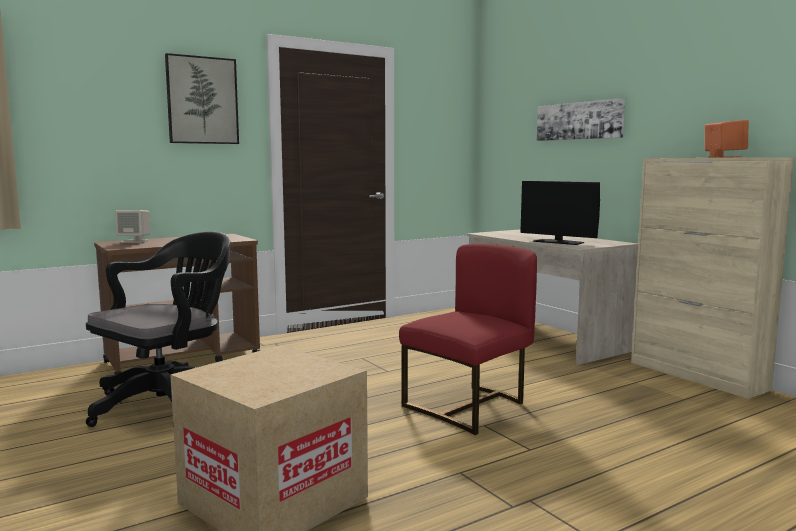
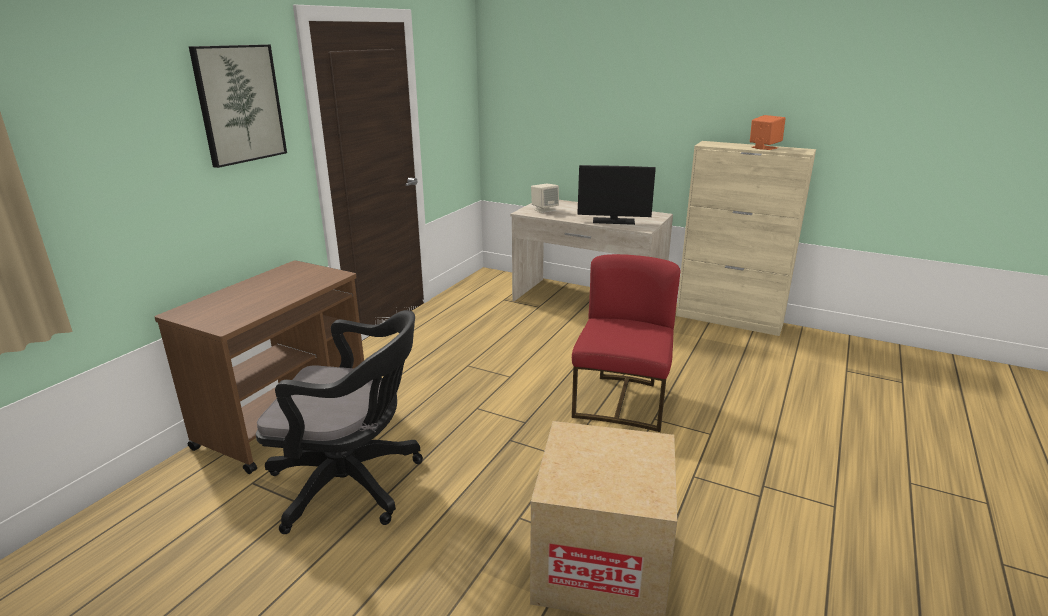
camera: 30 degrees left, 15 degrees up
(134, 241) = (211, 304): beige speaker -> beige speaker (544, 210)
(169, 402) = (353, 484): black office chair -> black office chair turned 90 degrees clockwise
(579, 121) = (607, 96): picture -> none

